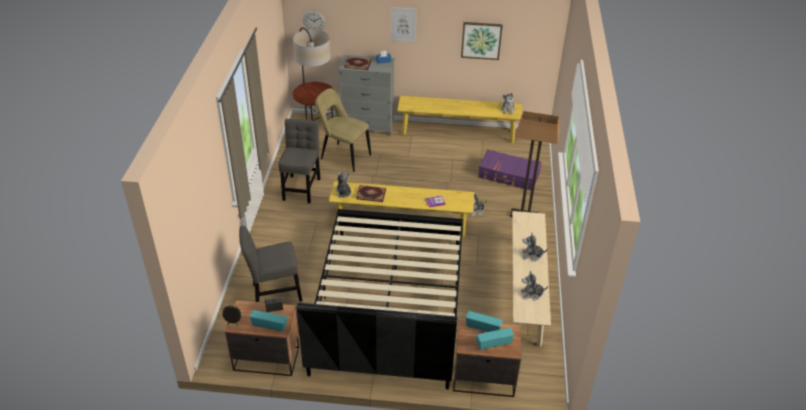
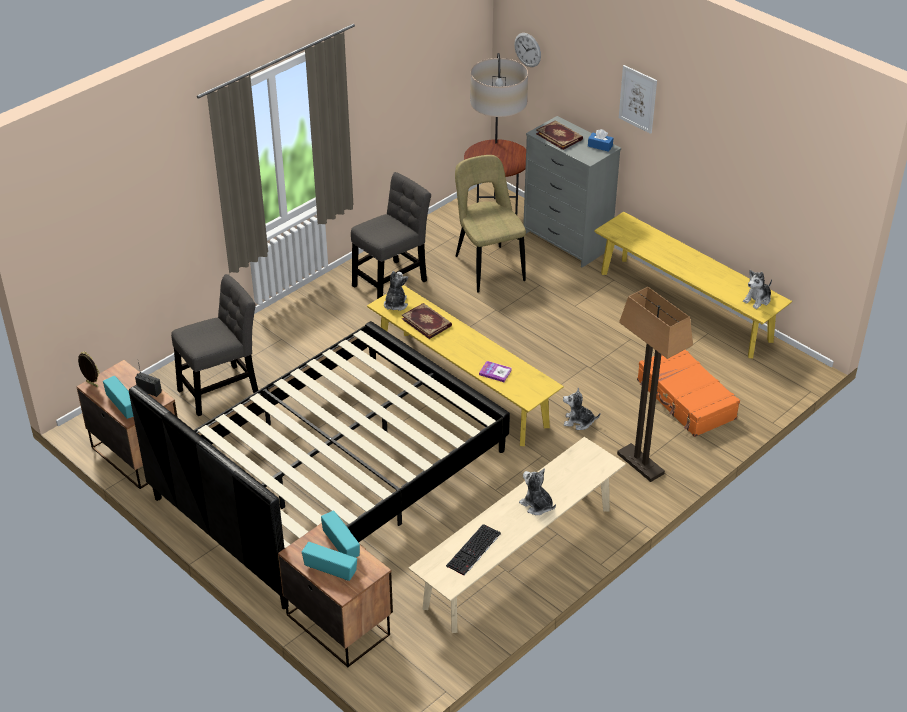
camera: 40 degrees right, 0 degrees up
(274, 293) = (222, 389): grey chair -> grey chair turned 120 degrees clockwise
(481, 40) = (741, 167): picture -> none
(508, 176) = (685, 400): purple suitcase -> orange suitcase
(532, 294) = (474, 550): plush toy -> keyboard

